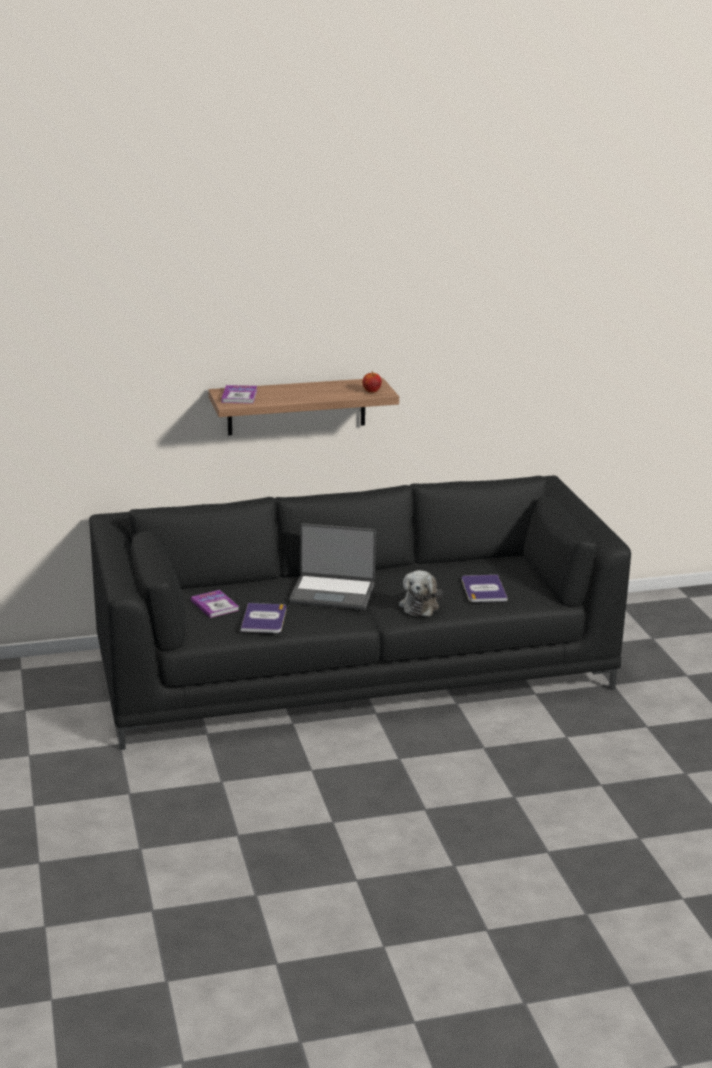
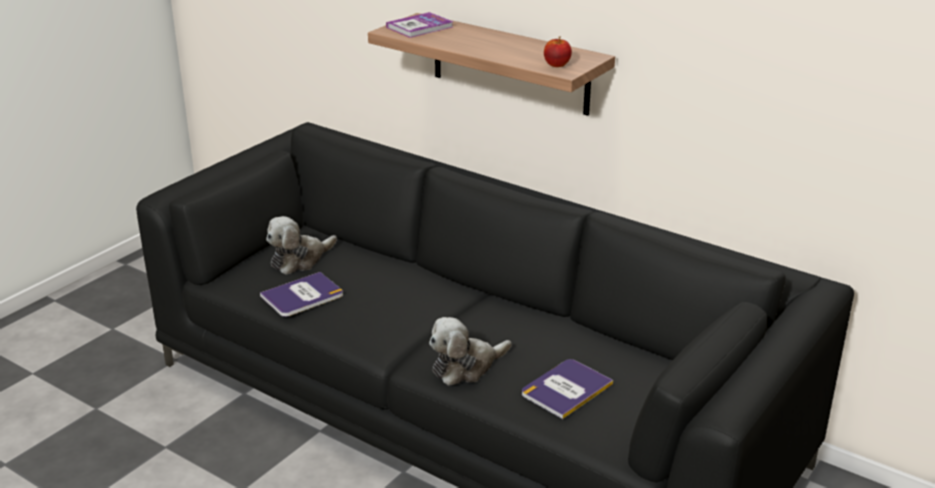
camera: 50 degrees right, 5 degrees up
(214, 605) = (299, 260): book -> plush toy
(333, 593) = (414, 304): laptop -> none

